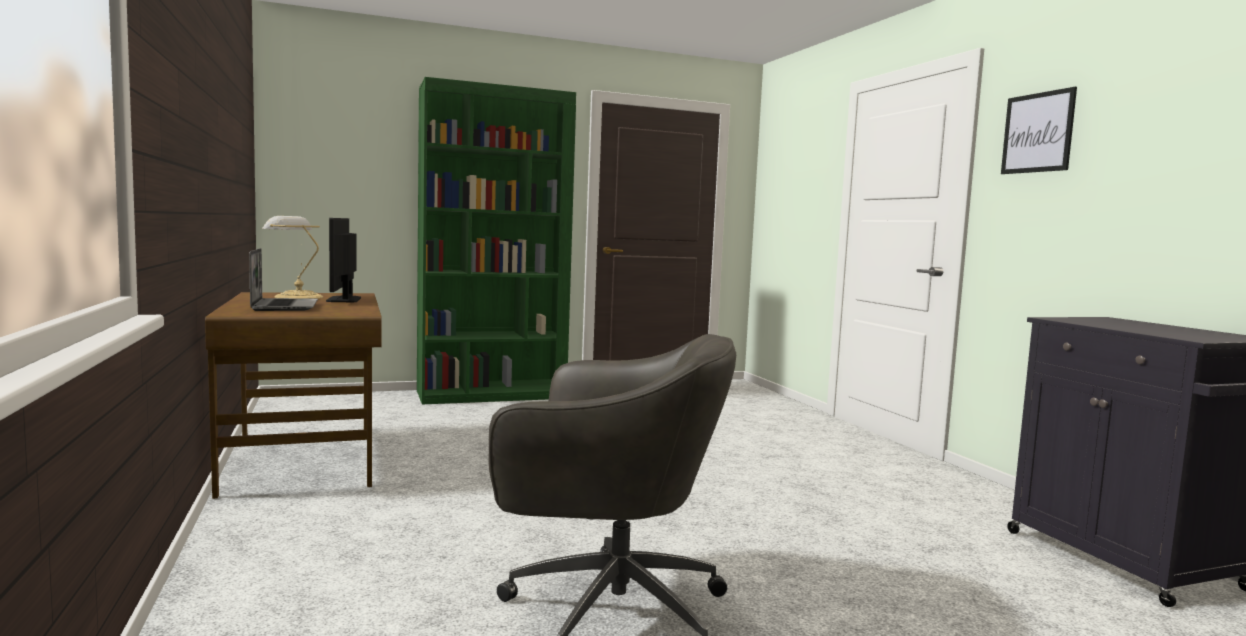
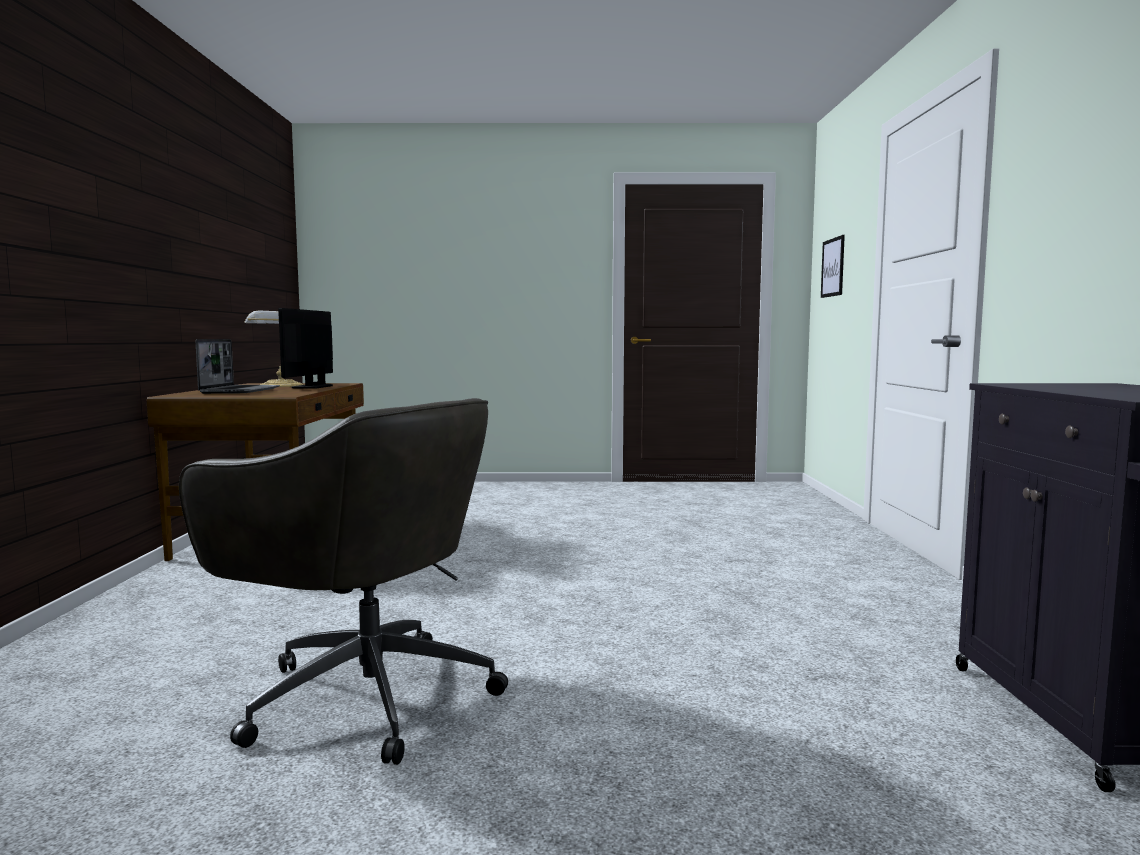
camera: 20 degrees right, 0 degrees up
(491, 395) = (508, 488): green bookcase -> none
(1037, 132) = (1048, 144): picture -> picture (833, 267)

